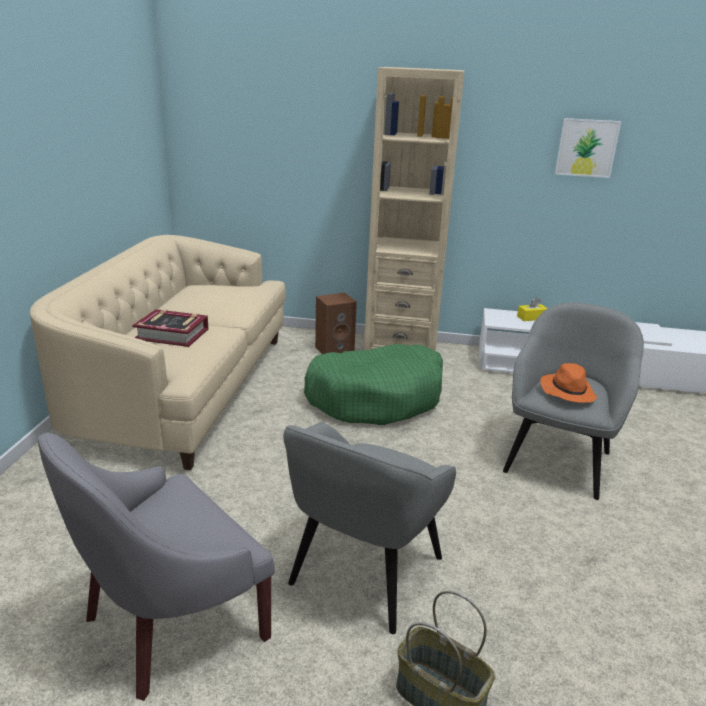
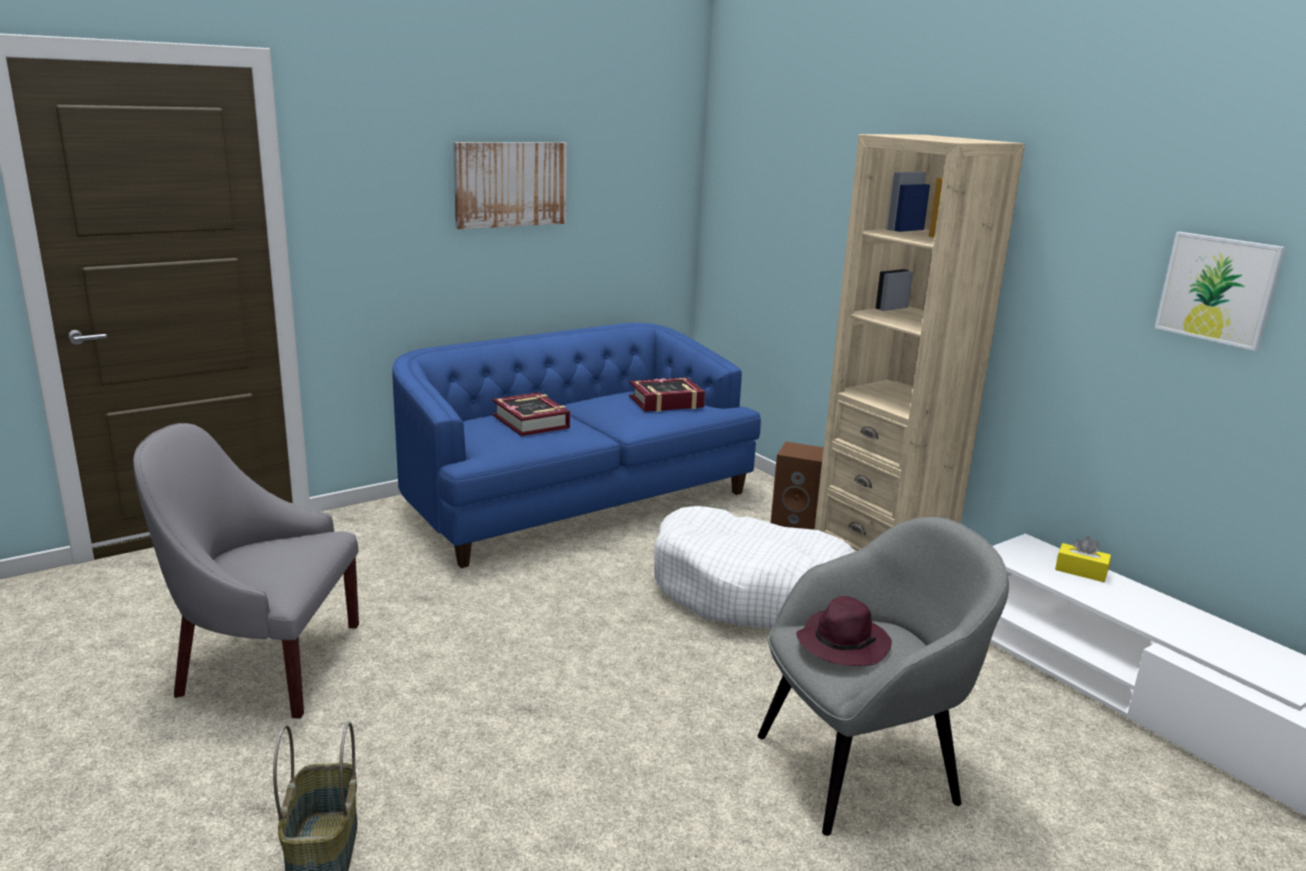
camera: 45 degrees right, 5 degrees down
(63, 128) = (510, 184): none -> picture
(183, 388) = (574, 500): beige sofa -> blue sofa
(230, 291) = (666, 402): none -> book
(364, 573) = (445, 726): grey armchair -> none
(376, 398) = (751, 591): green dog bed -> white dog bed
(567, 391) = (842, 643): orange hat -> purple hat

